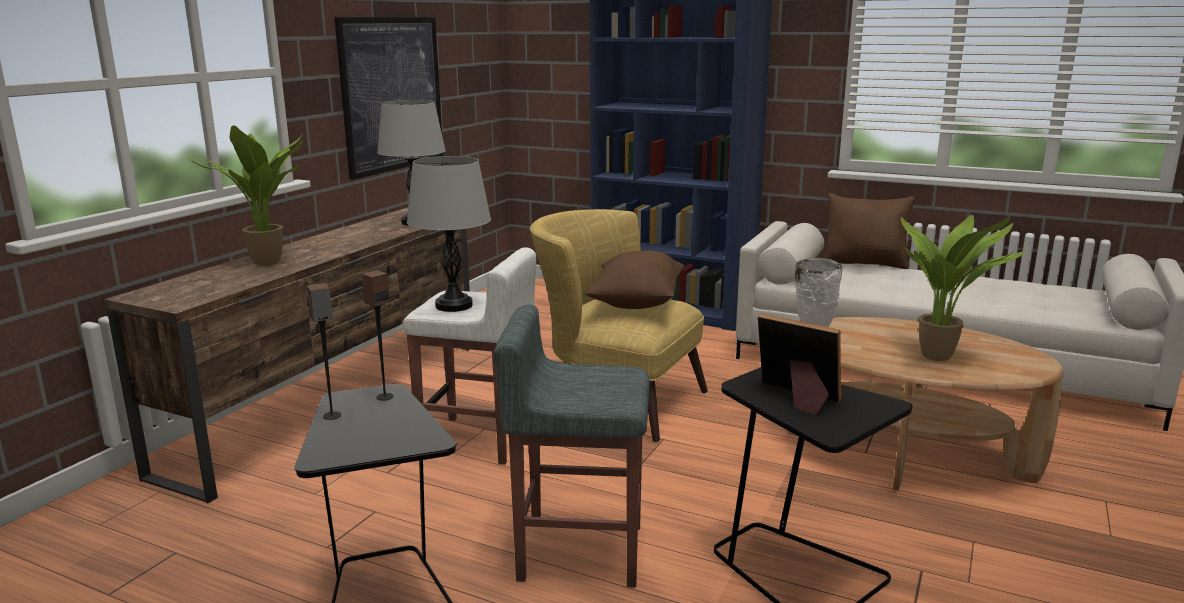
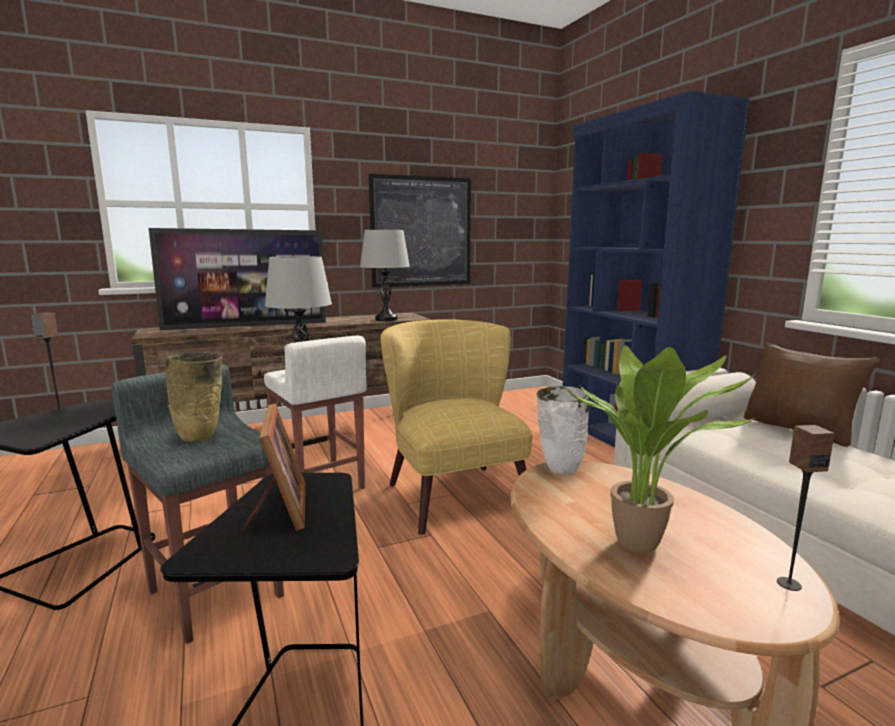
camera: 40 degrees right, 5 degrees down
(271, 263) = (247, 326): potted plant -> television
(384, 397) = (107, 409): speaker -> speaker (788, 584)
(581, 383) = (201, 437): none -> beige vase
(636, 303) = (466, 406): brown pillow -> none

